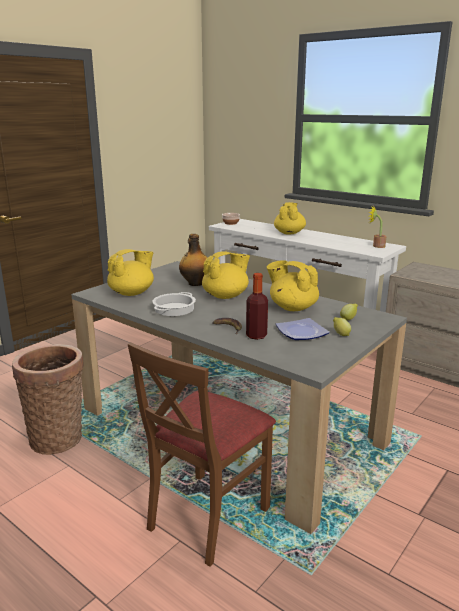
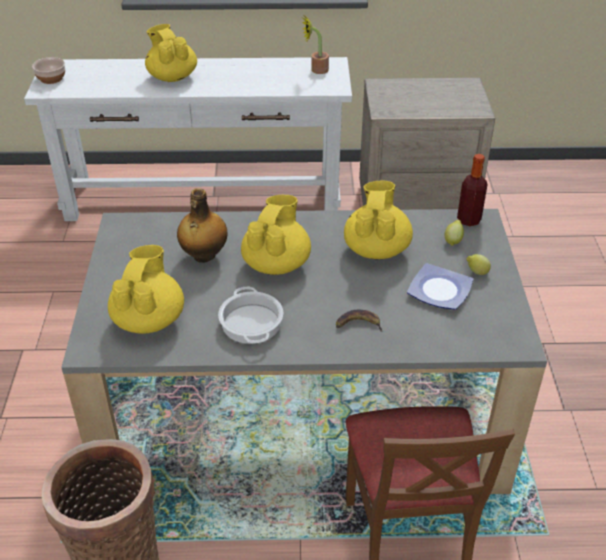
camera: 40 degrees left, 20 degrees up
(256, 336) = (405, 322): bottle -> bottle (468, 220)
(292, 307) = (376, 248): yellow teapot -> yellow teapot turned 105 degrees clockwise

